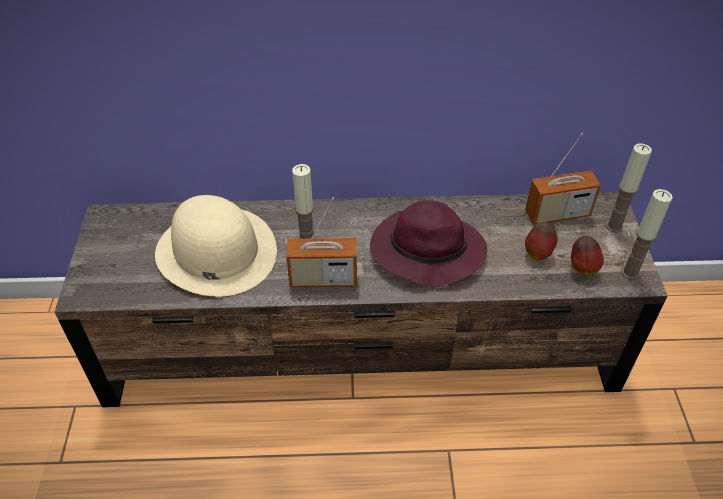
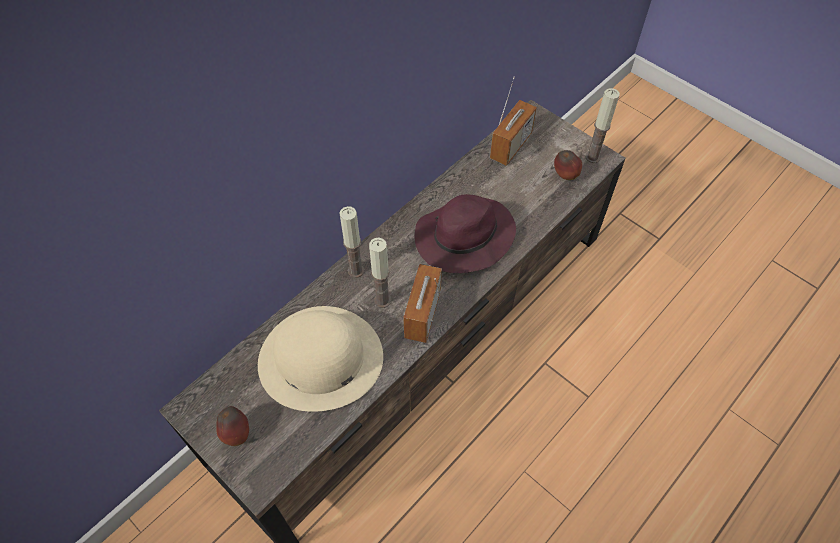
camera: 45 degrees left, 10 degrees up
(323, 279) = (422, 314): radio -> radio turned 150 degrees clockwise
(537, 254) = (530, 185): apple -> apple (236, 433)
(614, 226) = (551, 130): candle -> candle (356, 270)

